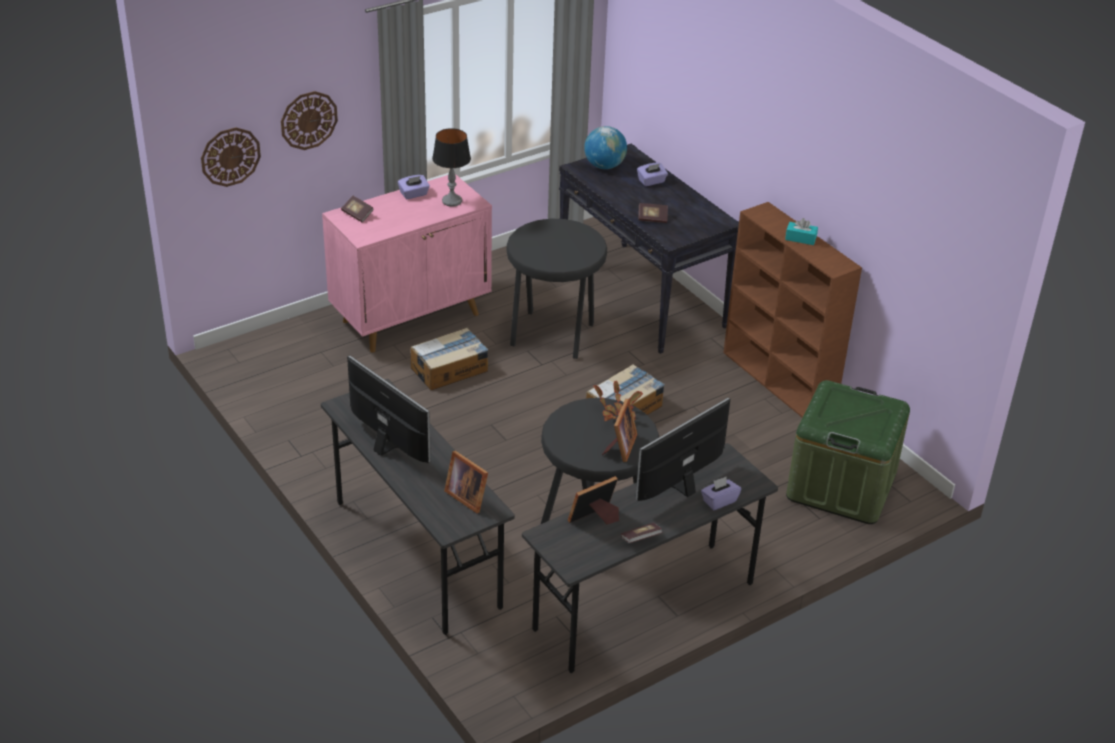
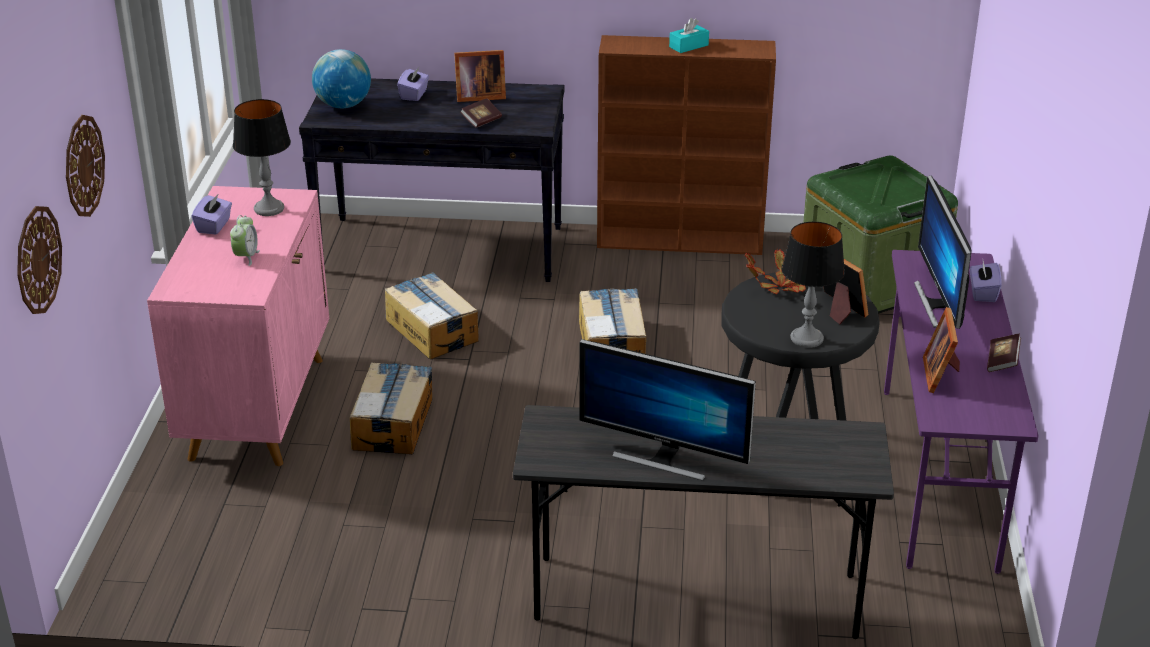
camera: 50 degrees left, 5 degrees down
(357, 214) = (193, 277): book -> none
(388, 447) = (663, 458): monitor -> monitor turned 150 degrees counterclockwise
(395, 219) = (246, 257): none -> alarm clock
(467, 496) = (818, 440): picture frame -> picture frame (478, 96)
(554, 336) = (432, 330): black stool -> cardboard box
(569, 448) = (807, 339): none -> table lamp
(644, 607) = (939, 477): grey desk -> purple desk

